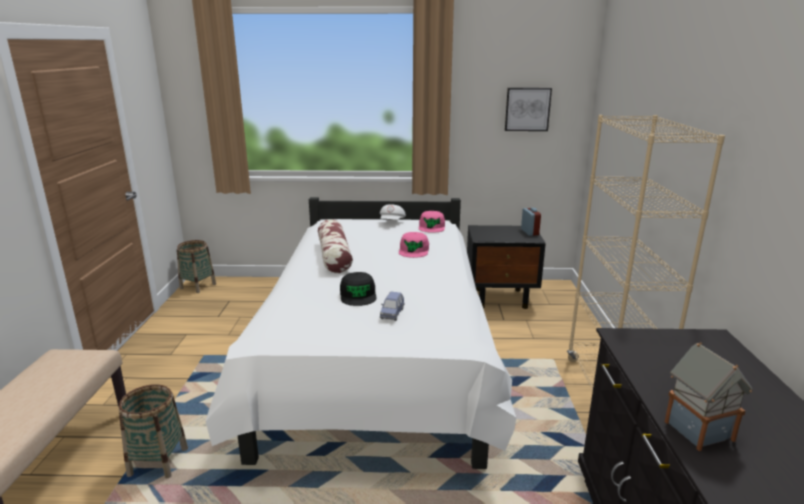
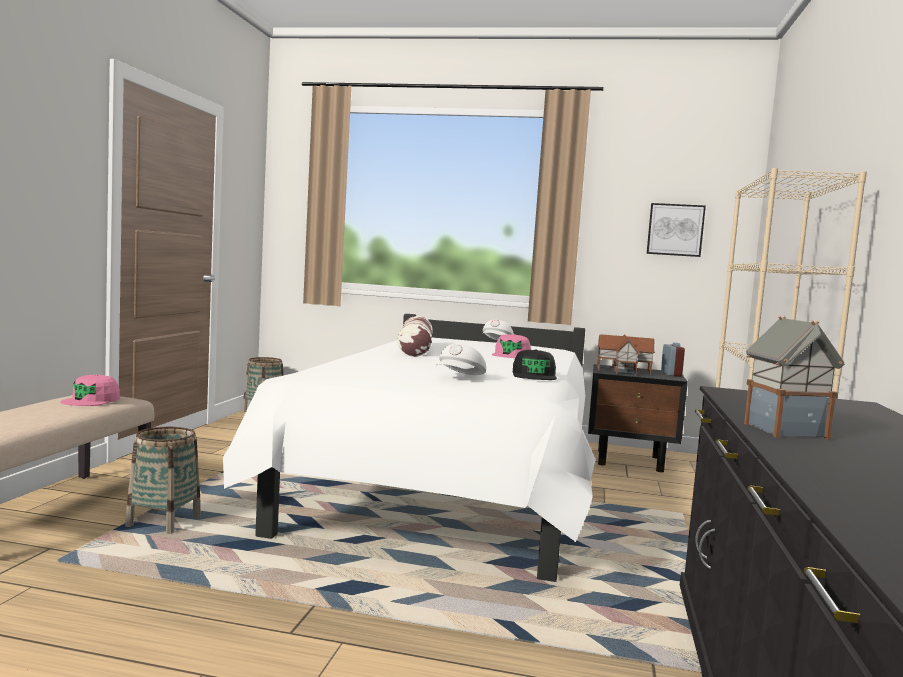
camera: 10 degrees right, 15 degrees down
(358, 295) = (428, 366): black cap -> black cap (534, 375)
(392, 314) = (460, 377): blue toy car -> white cap
(432, 227) = (543, 348): pink cap -> pink cap (91, 400)
(493, 234) = (622, 370): none -> toy house

